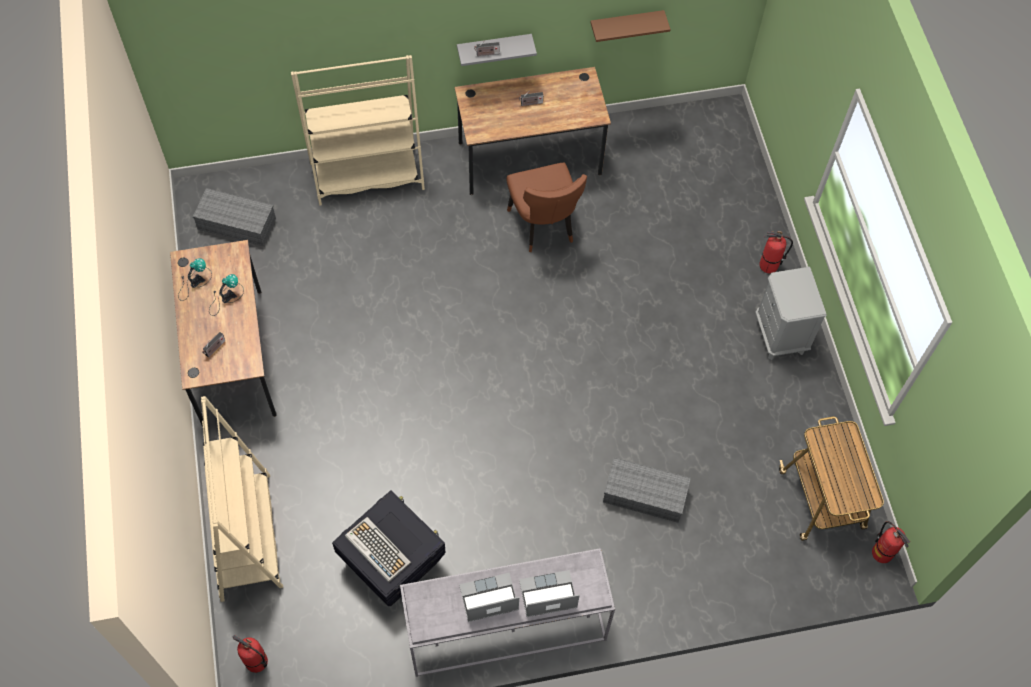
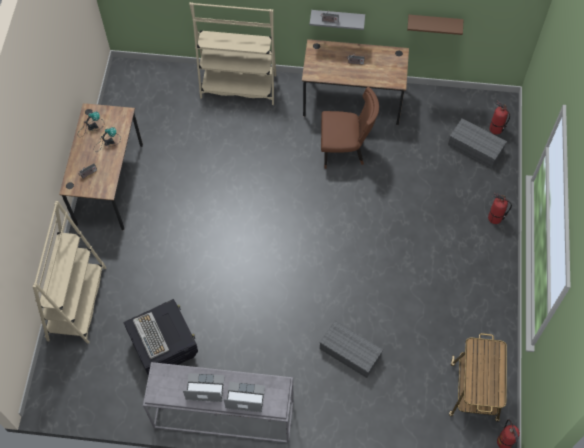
camera: 20 degrees right, 0 degrees up
(235, 224) = (141, 97): grey storage box -> grey storage box (474, 147)
(256, 662) = (55, 386): fire extinguisher -> fire extinguisher (495, 129)
(543, 227) = (345, 151): brown chair -> brown chair turned 90 degrees counterclockwise
(780, 335) = (485, 269): grey nightstand -> none

